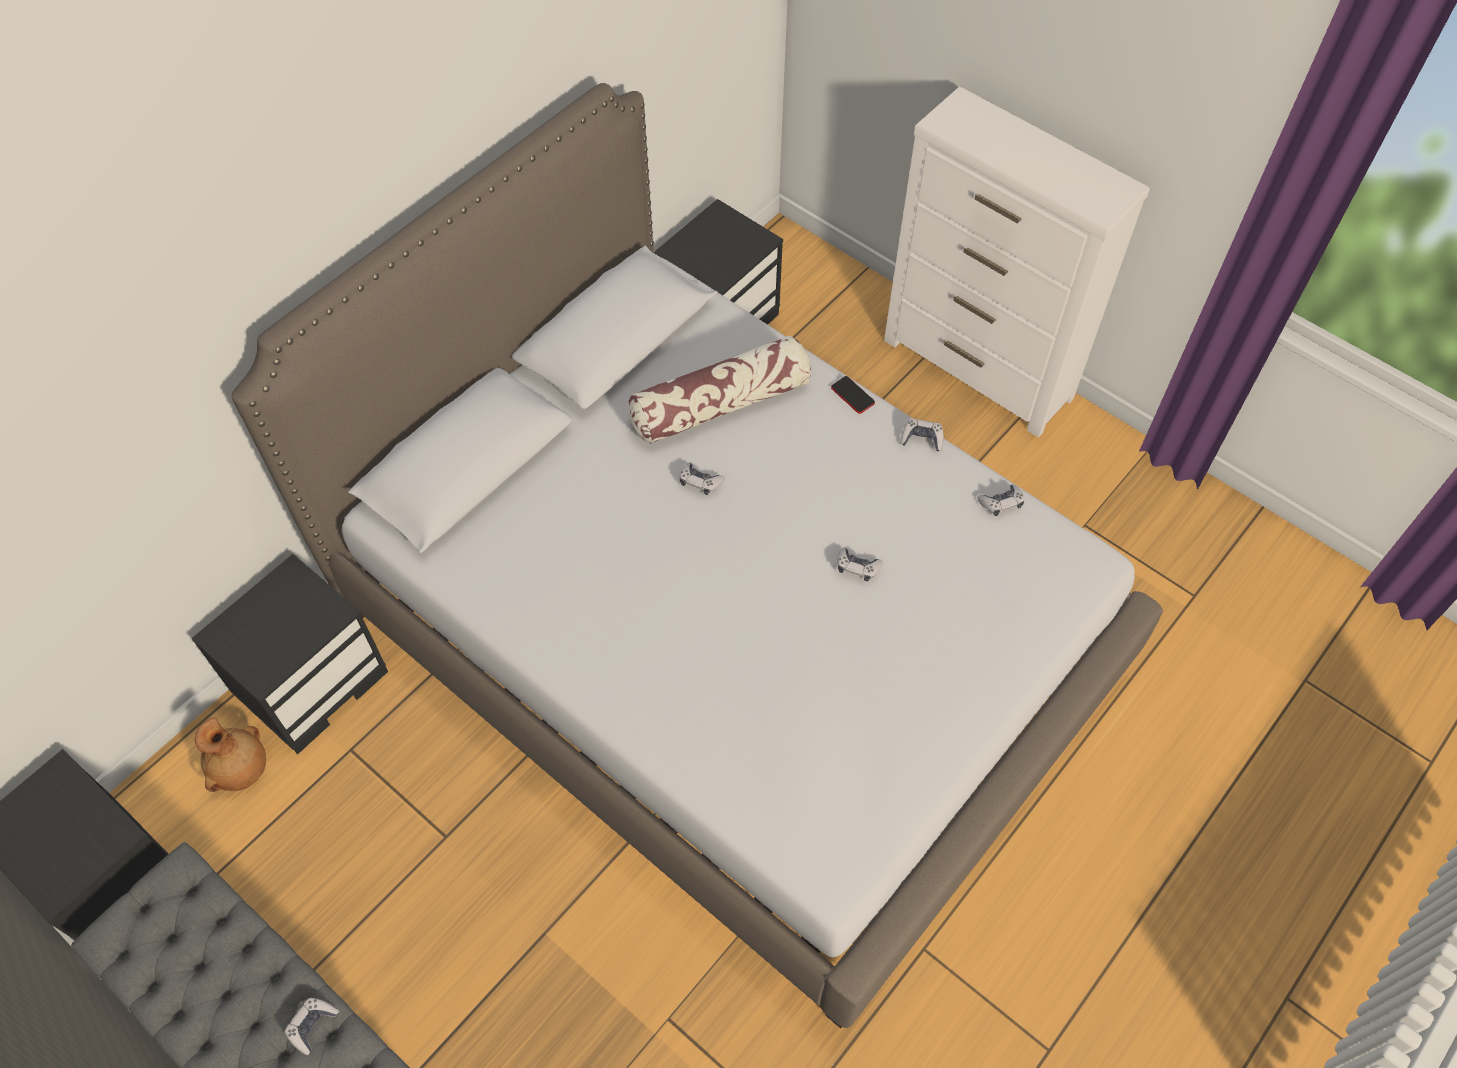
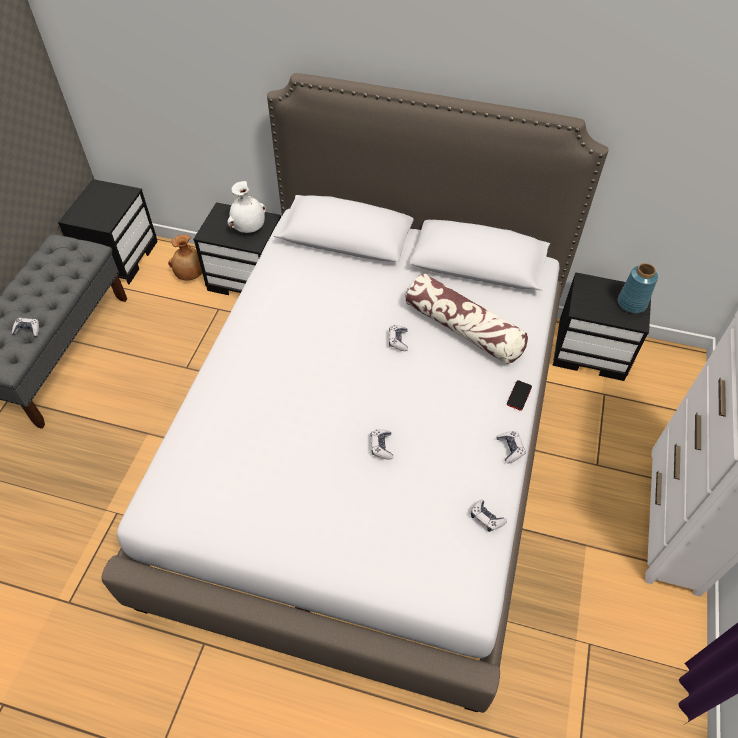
camera: 65 degrees right, 5 degrees down
(293, 608) = (249, 228): none -> white vase
(730, 230) = (631, 303): none -> blue vase

